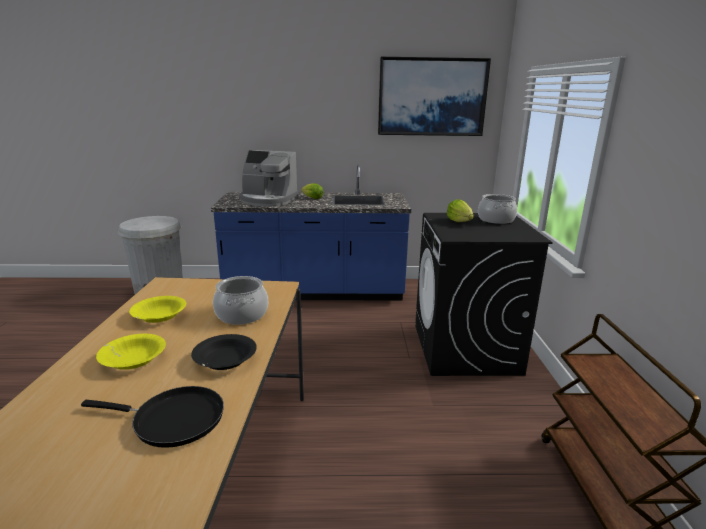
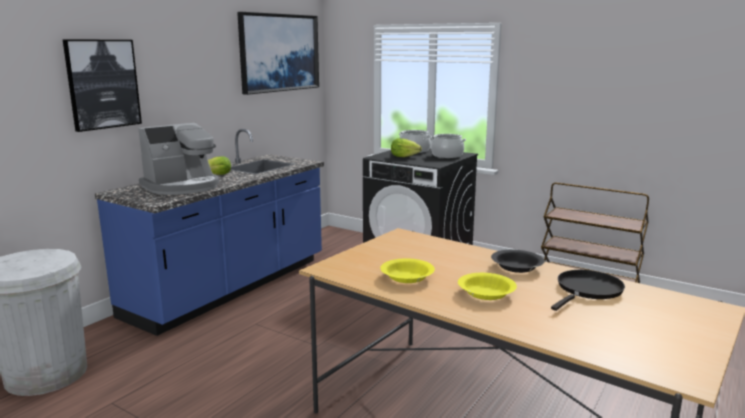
camera: 55 degrees left, 5 degrees down
(241, 115) = (103, 84): none -> picture
(242, 314) = (442, 252): cooking pot -> cooking pot (447, 155)

